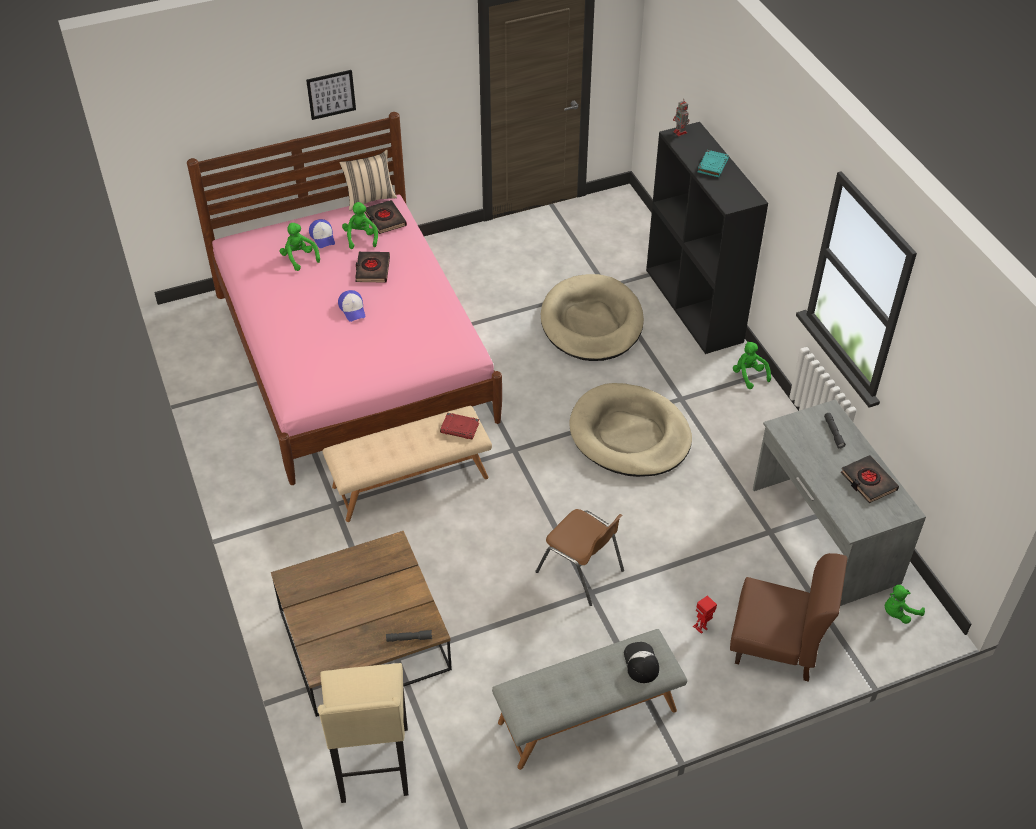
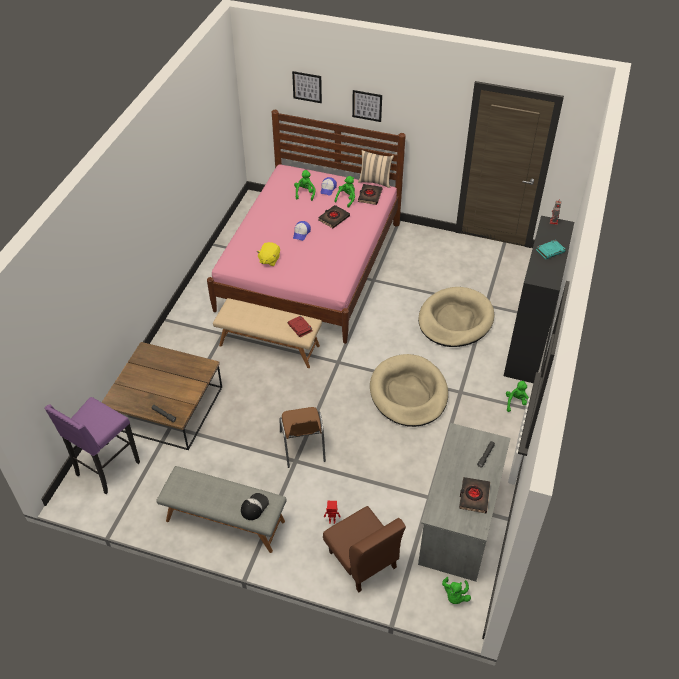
camera: 40 degrees right, 0 degrees up
(233, 103) = (307, 87): none -> picture
(349, 364) = (269, 260): none -> yellow plush toy
(373, 767) = (106, 469): beige stool -> purple stool
(898, 612) = (455, 595): green plush toy -> green plush toy turned 90 degrees counterclockwise

